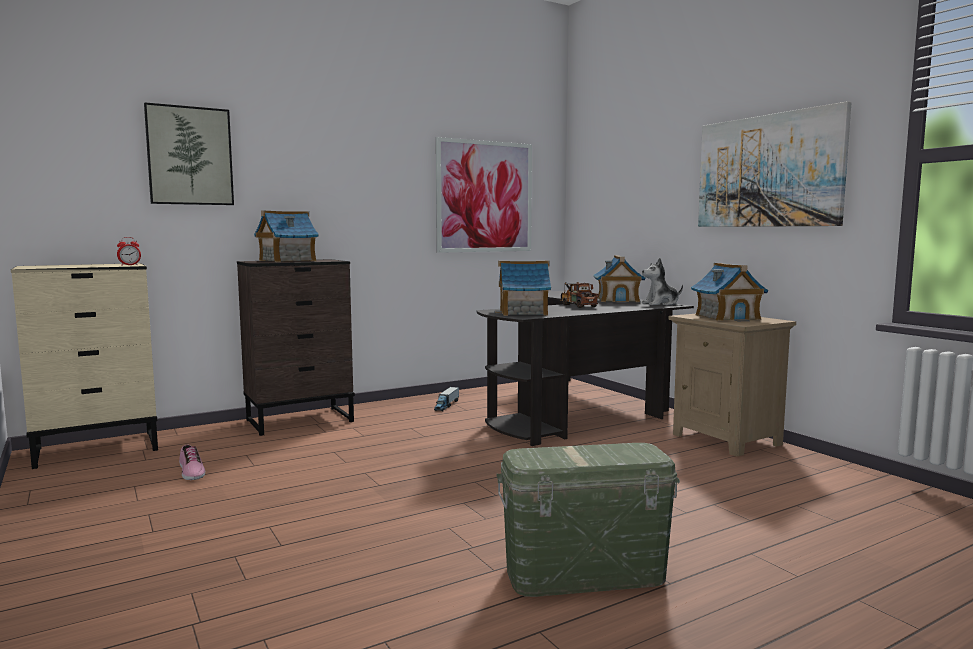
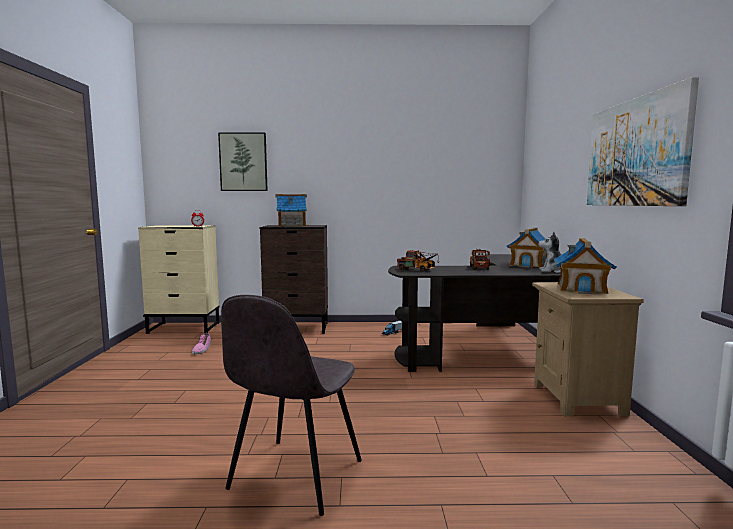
camera: 30 degrees right, 0 degrees up
(485, 197) = (447, 181): picture -> none
(523, 312) = (418, 270): toy house -> toy truck
(584, 574) = (294, 476): green storage box -> grey chair

